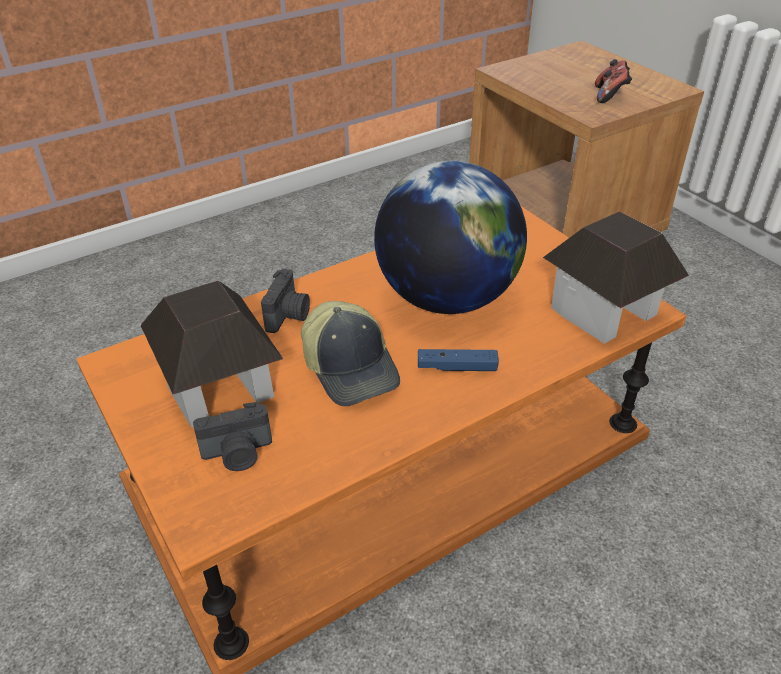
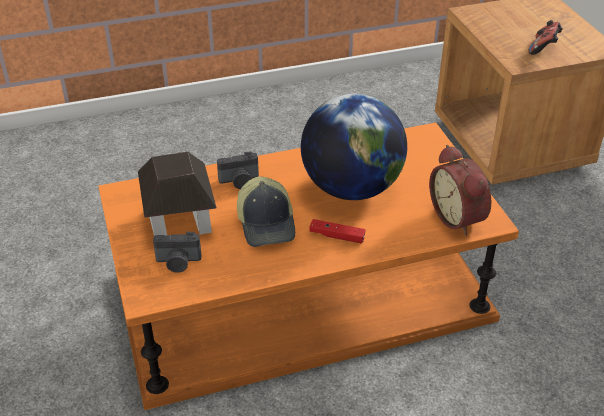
camera: 15 degrees right, 0 degrees up
(289, 316) = (239, 181): camera -> camera turned 45 degrees clockwise
(457, 367) = (337, 236): blue game controller -> red game controller
(604, 311) = (459, 217): toy house -> alarm clock

